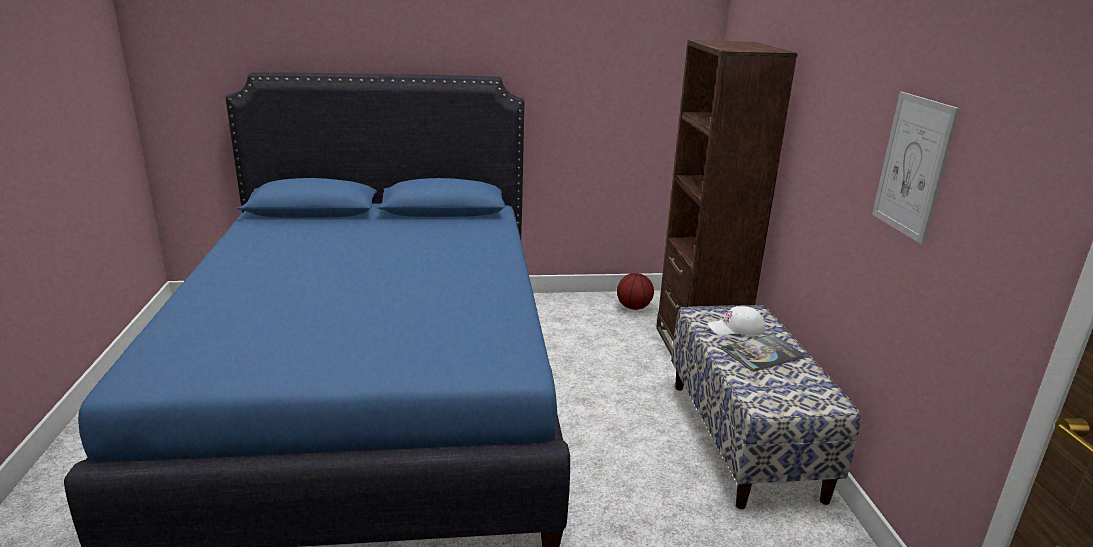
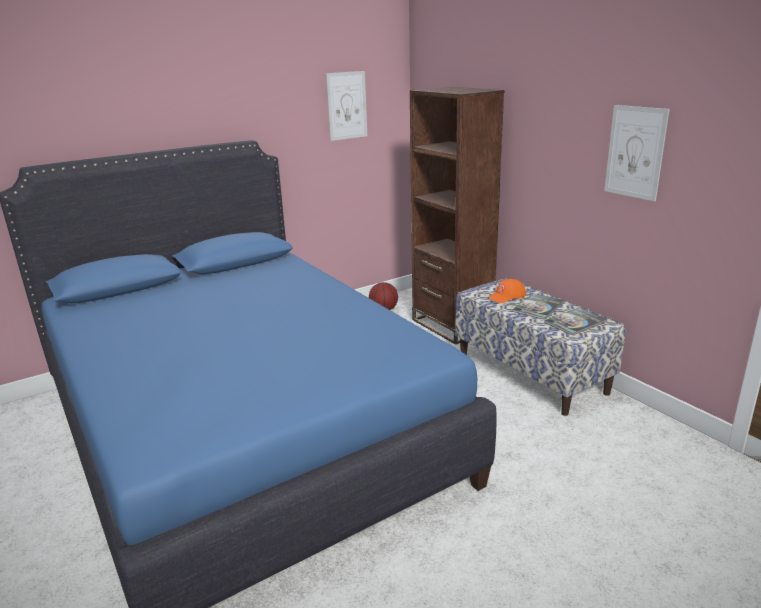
camera: 25 degrees left, 0 degrees up
(630, 51) = (347, 105): none -> picture
(736, 328) = (506, 296): white cap -> orange cap
(791, 388) = (575, 322): none -> book

